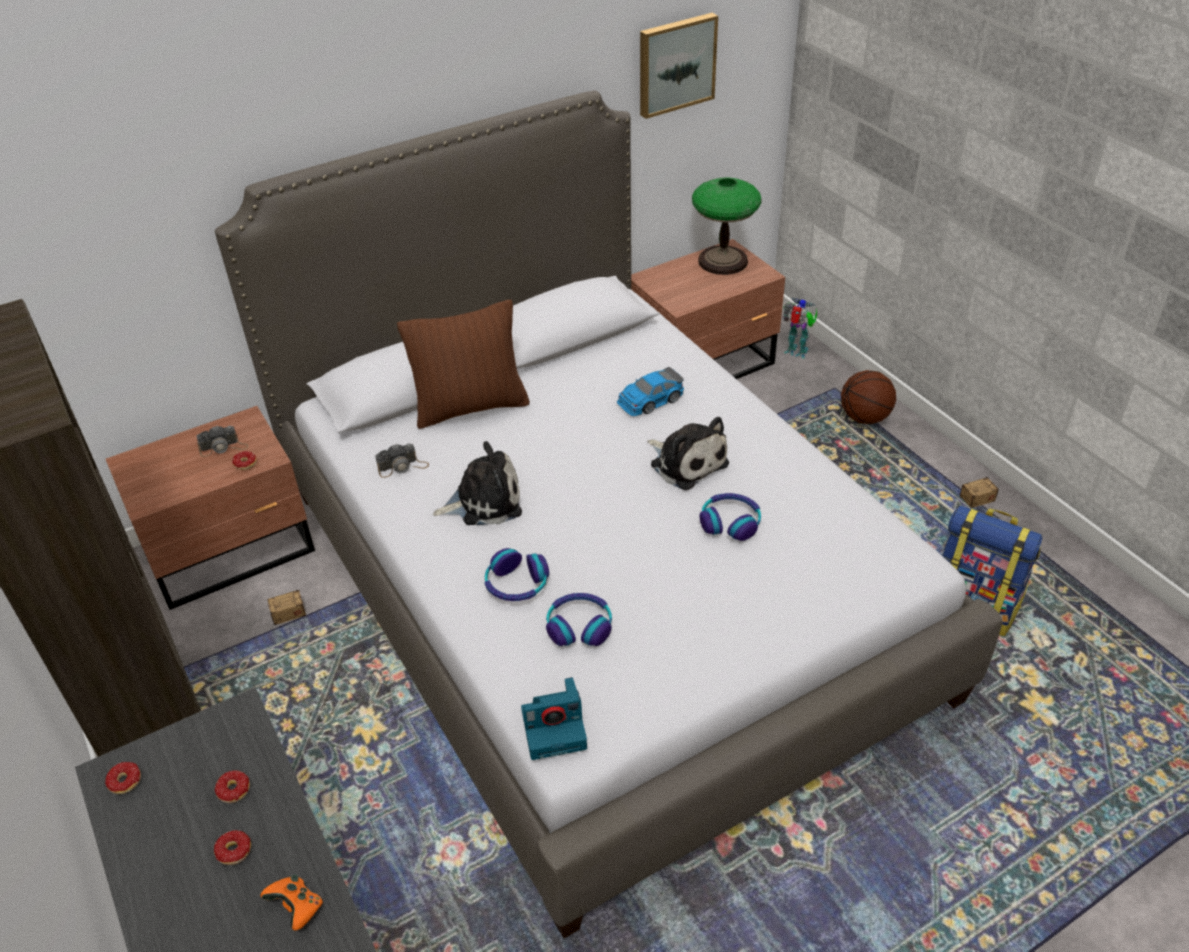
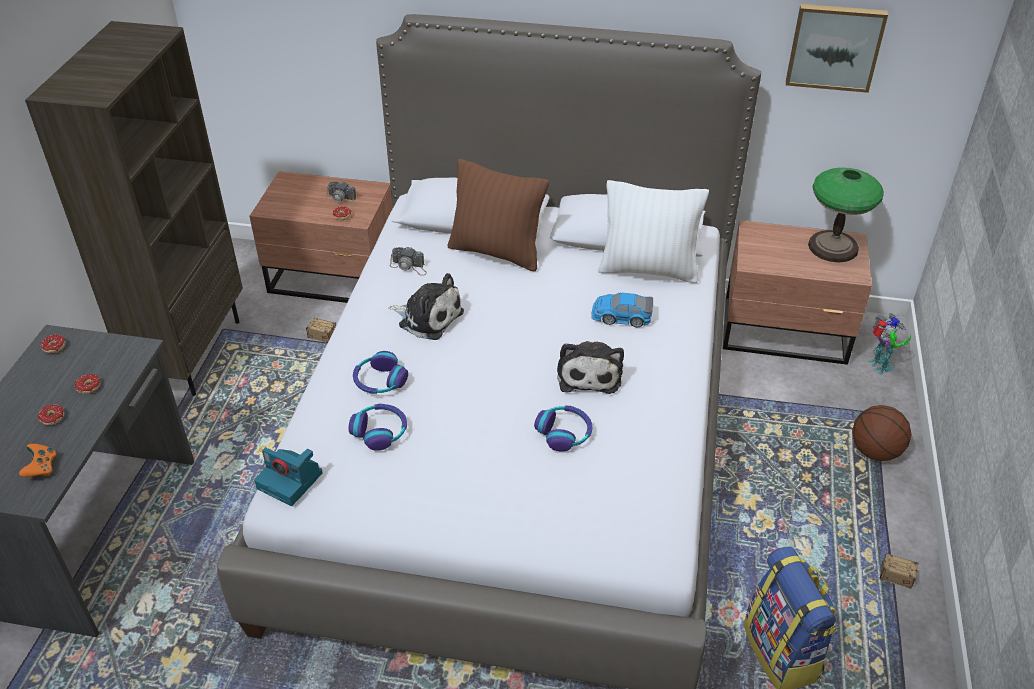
camera: 40 degrees right, 0 degrees up
(622, 350) = (648, 269): none -> white pillow

